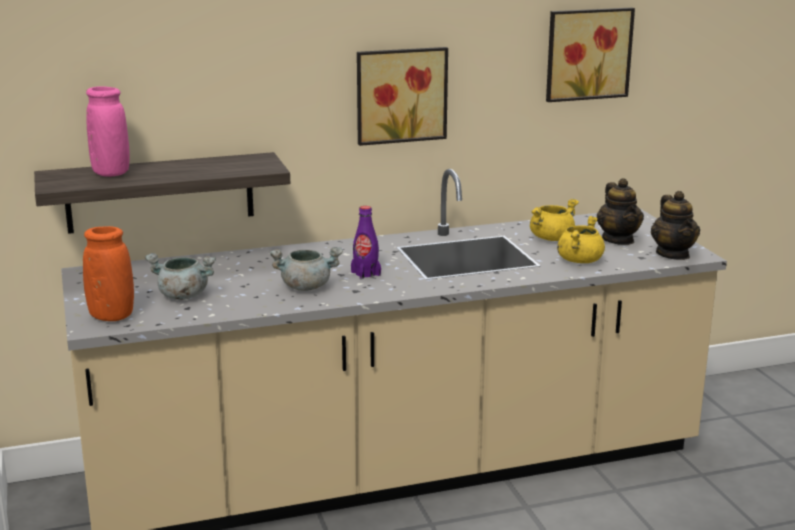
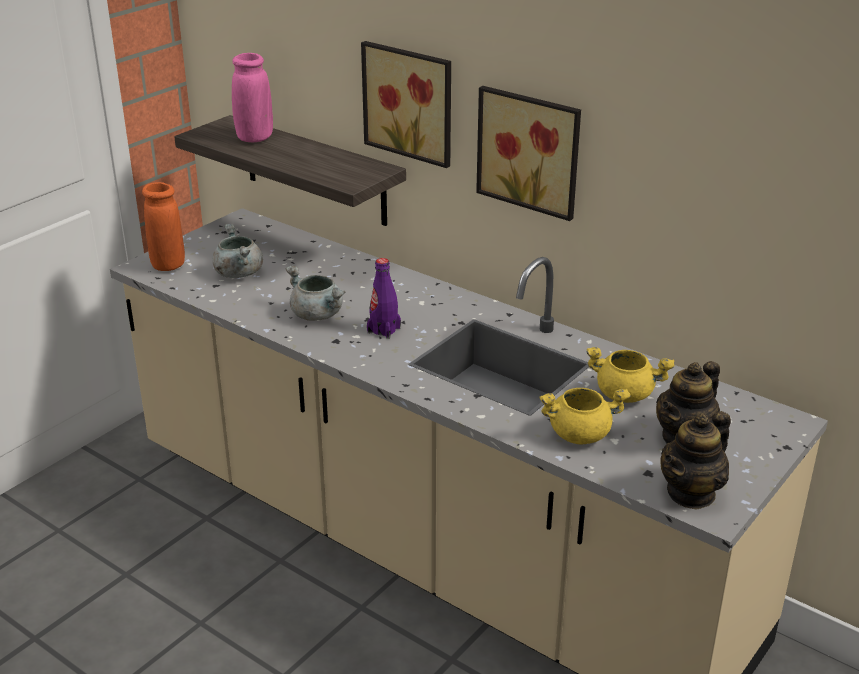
camera: 55 degrees right, 10 degrees up
(587, 53) = (775, 176): picture -> picture (410, 102)

